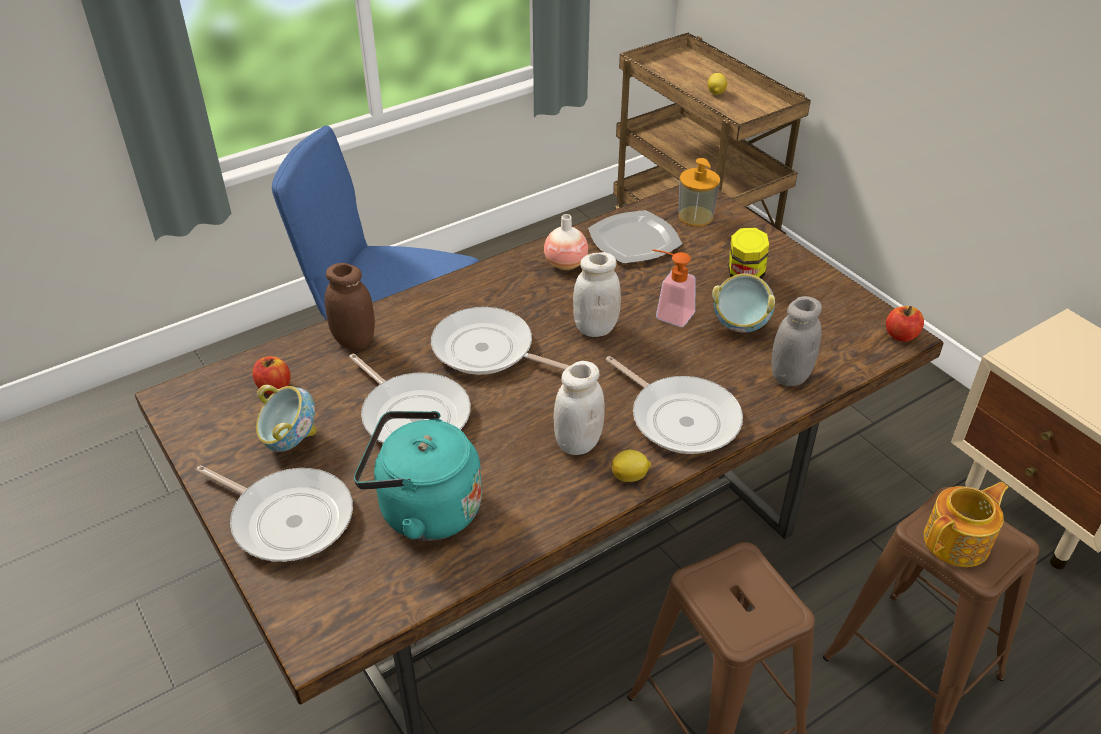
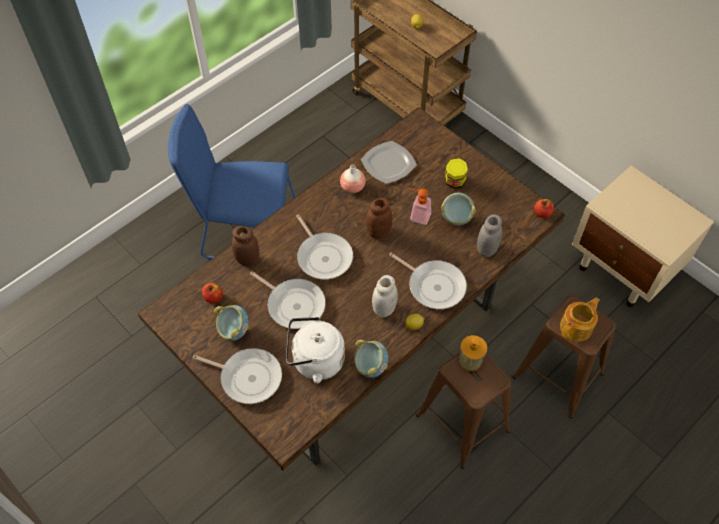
camera: 10 degrees left, 15 degrees up
(423, 510) = (315, 361): turquoise kettle -> white kettle
(488, 351) = (323, 256): frying pan -> frying pan turned 135 degrees counterclockwise
(528, 533) = (370, 366): none -> bowl
(595, 328) = (378, 232): white jar -> brown jar
(695, 216) = (420, 140): soap dispenser -> soap dispenser (470, 360)

